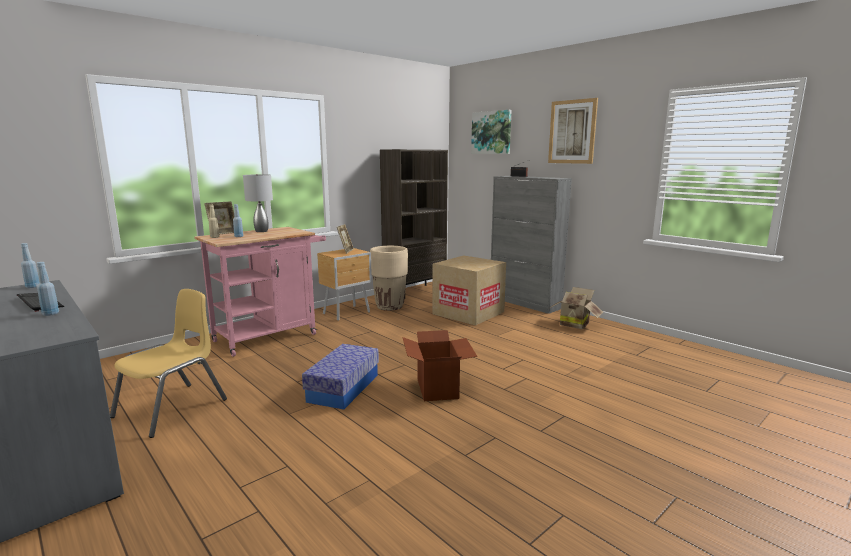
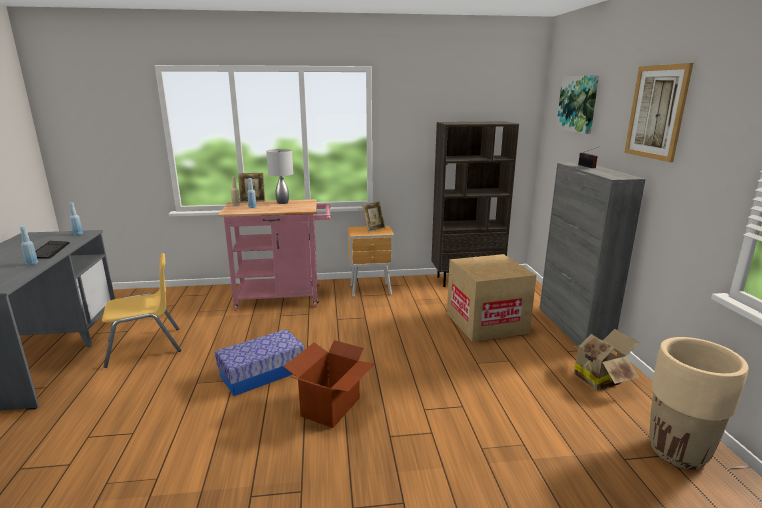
camera: 35 degrees right, 5 degrees up
(389, 307) = (417, 293): beige planter -> beige planter (677, 452)

